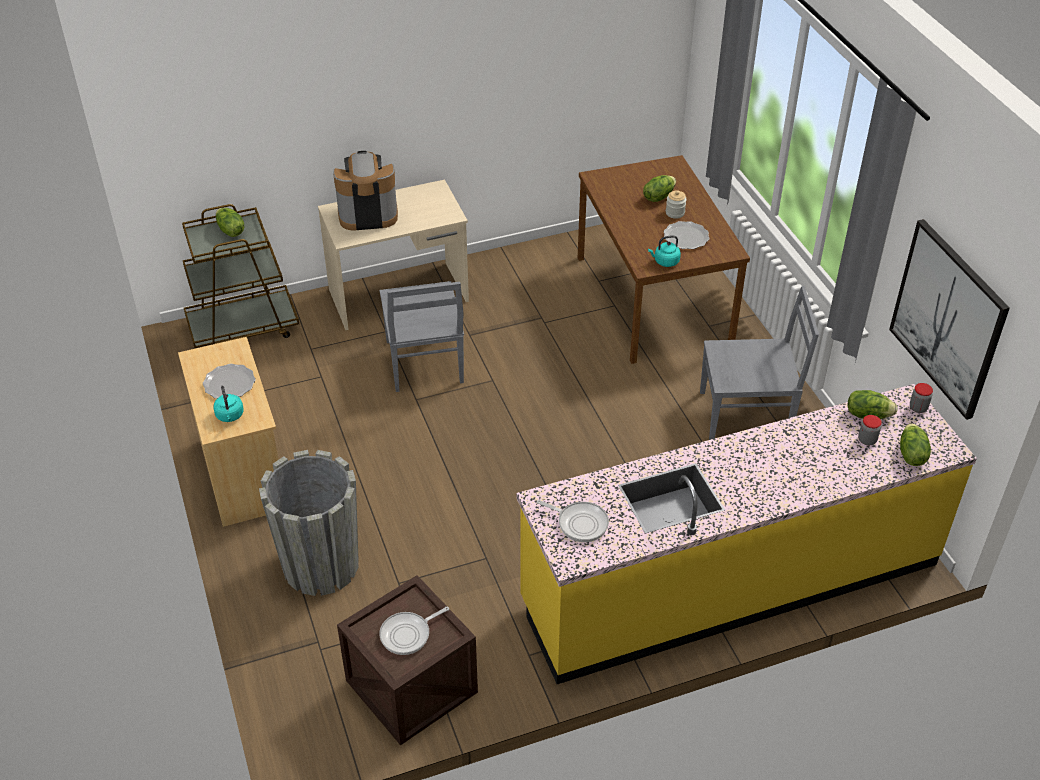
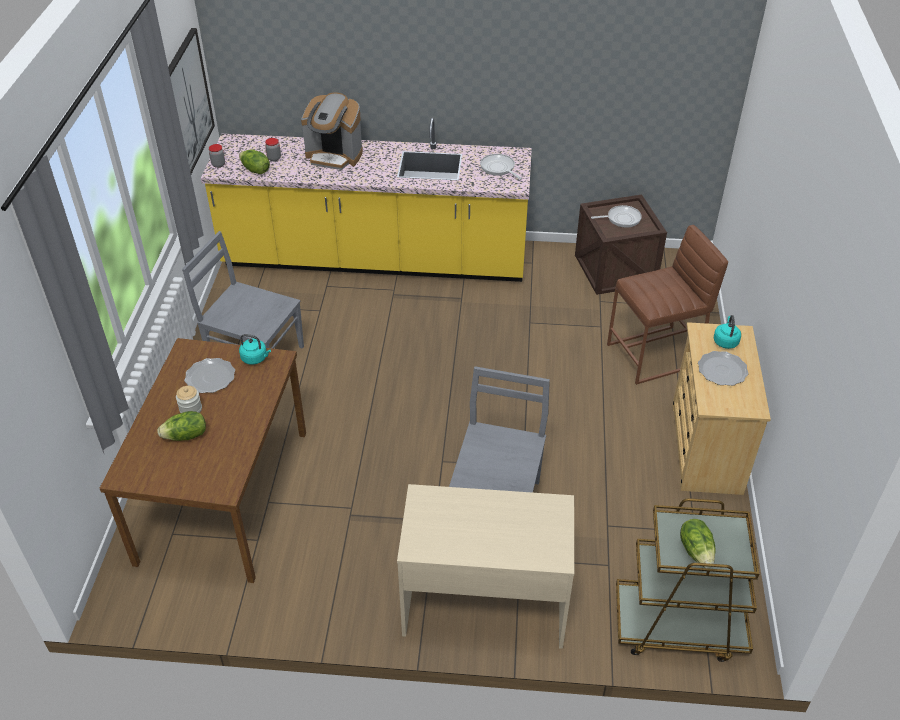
camera: 155 degrees left, 0 degrees up
(320, 565) = (655, 355): grey planter -> brown stool
(367, 214) = (518, 534): coffee machine -> coffee machine (334, 156)
(911, 454) = (257, 145): lettuce -> none

